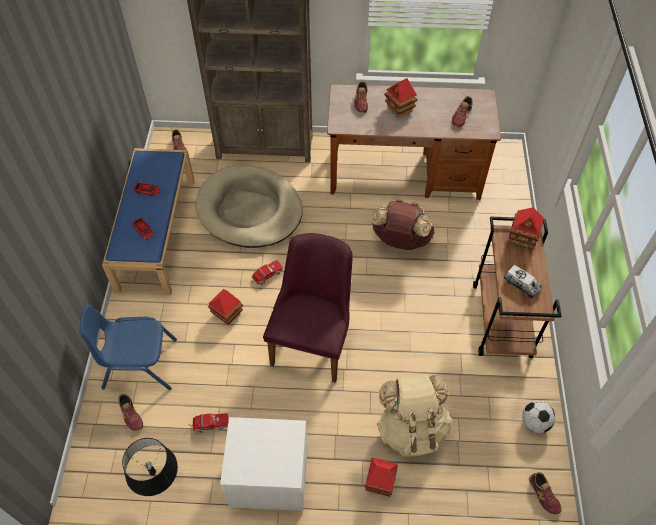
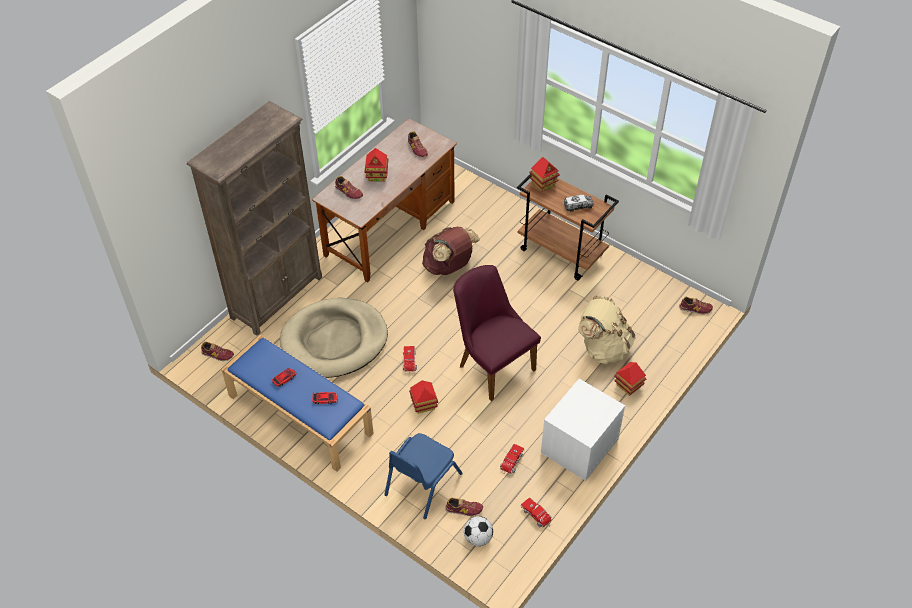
camera: 55 degrees left, 5 degrees down
(160, 485) = (537, 516): black table lamp -> toy truck
(534, 422) = (646, 283): football -> football (478, 538)

